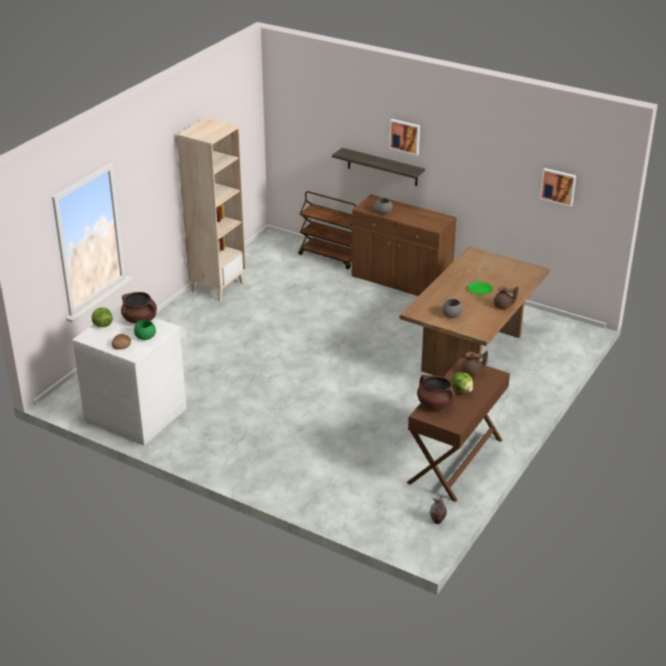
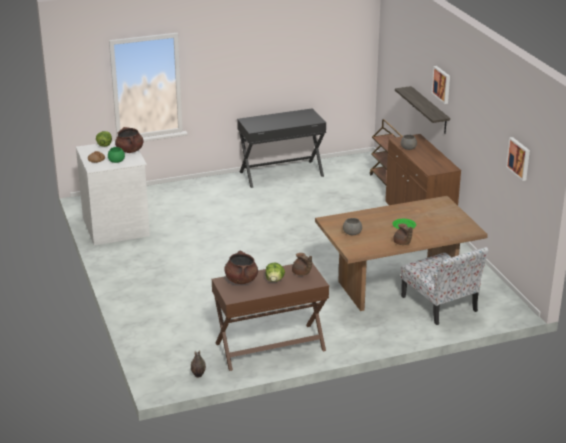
camera: 40 degrees right, 5 degrees down
(217, 286) = (281, 173): beige bookcase -> black desk
(525, 353) = (440, 305): none -> chair

